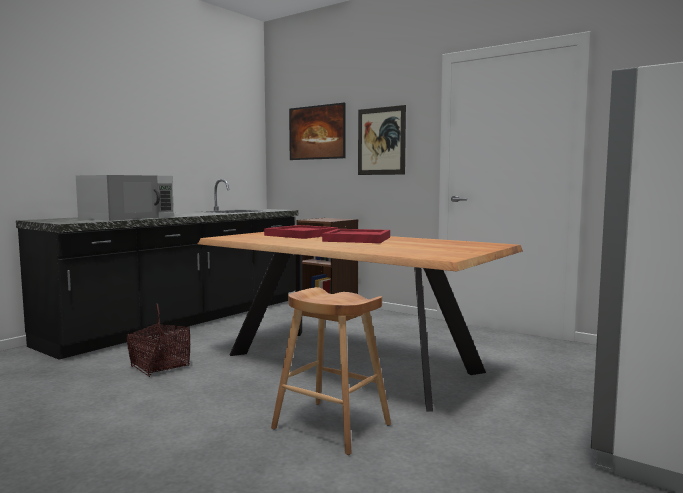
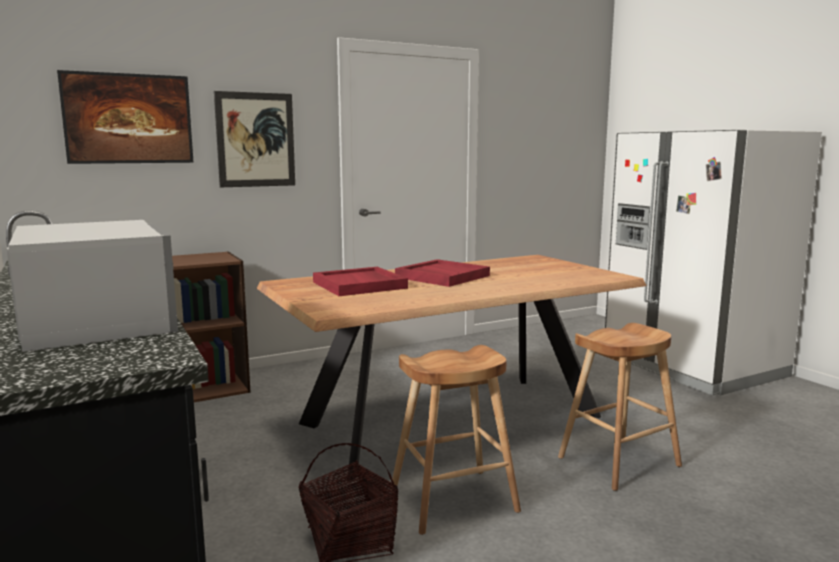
camera: 65 degrees left, 5 degrees up
(221, 381) = (454, 500): none -> brown stool

